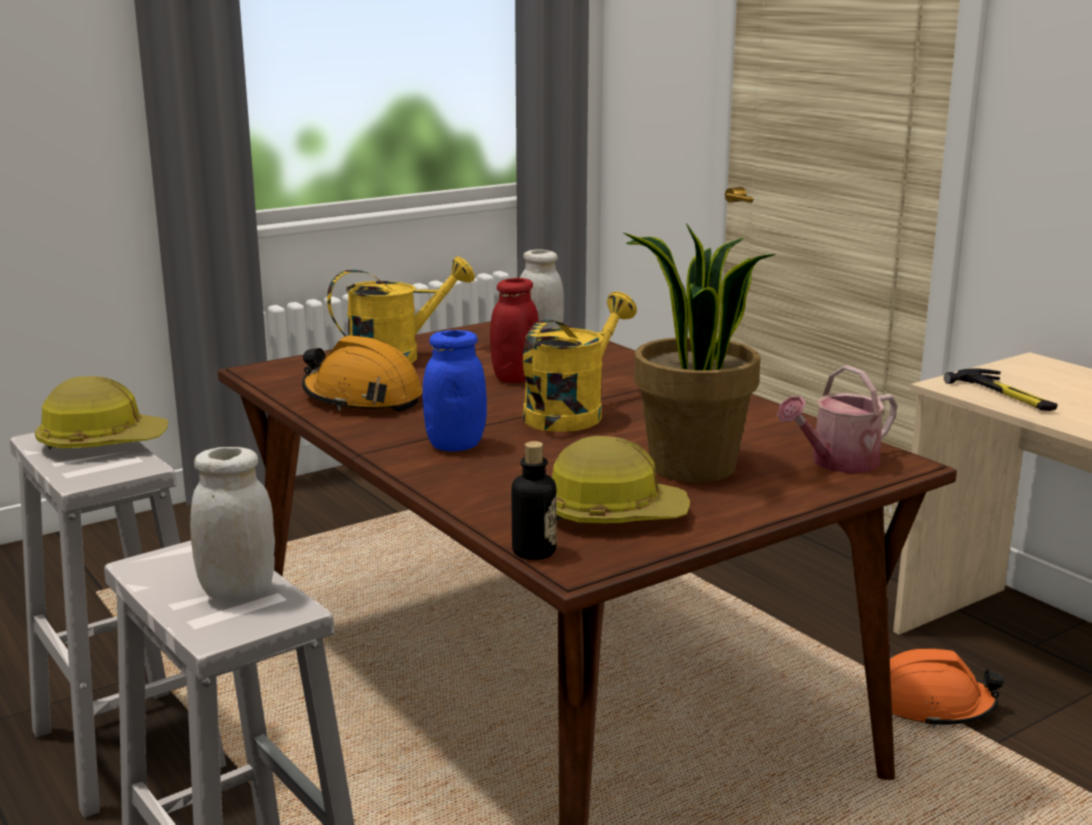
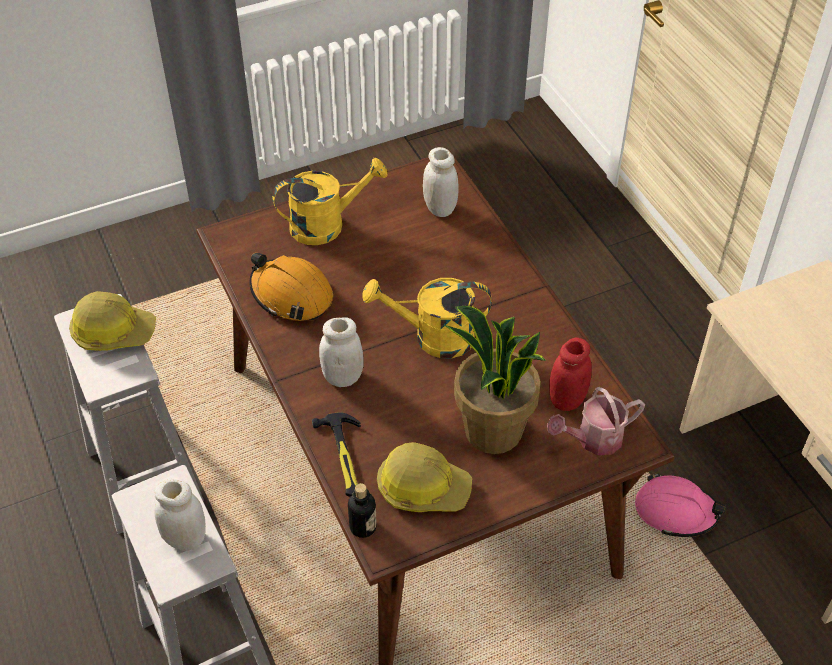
camera: 10 degrees right, 30 degrees up
(455, 445) = (342, 377): blue jar -> white jar
(515, 378) = (406, 273): red jar -> red jar (566, 399)
(572, 413) = (433, 337): yellow watering can -> yellow watering can turned 135 degrees counterclockwise
(931, 705) = (675, 511): orange hard hat -> pink hard hat
(1005, 395) = (771, 334): hammer -> hammer (344, 457)

